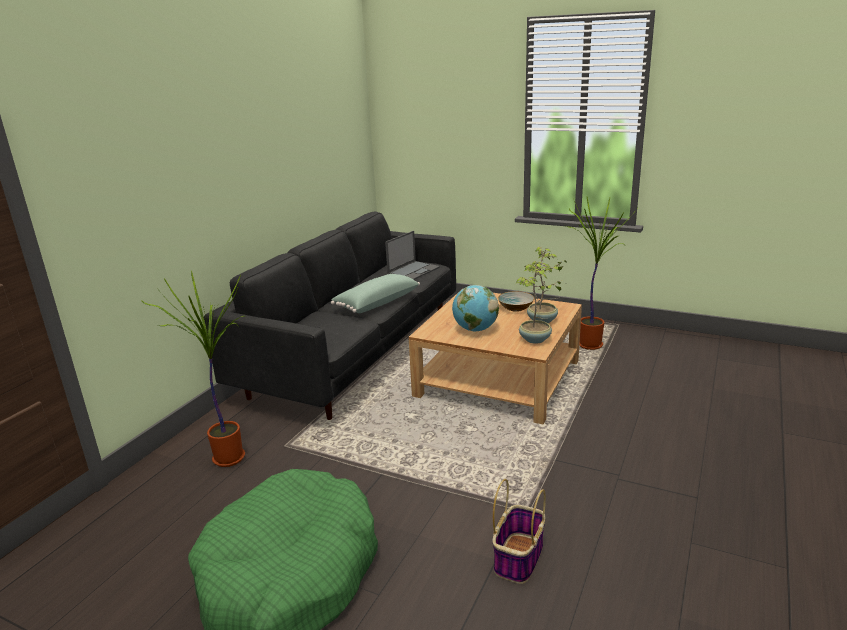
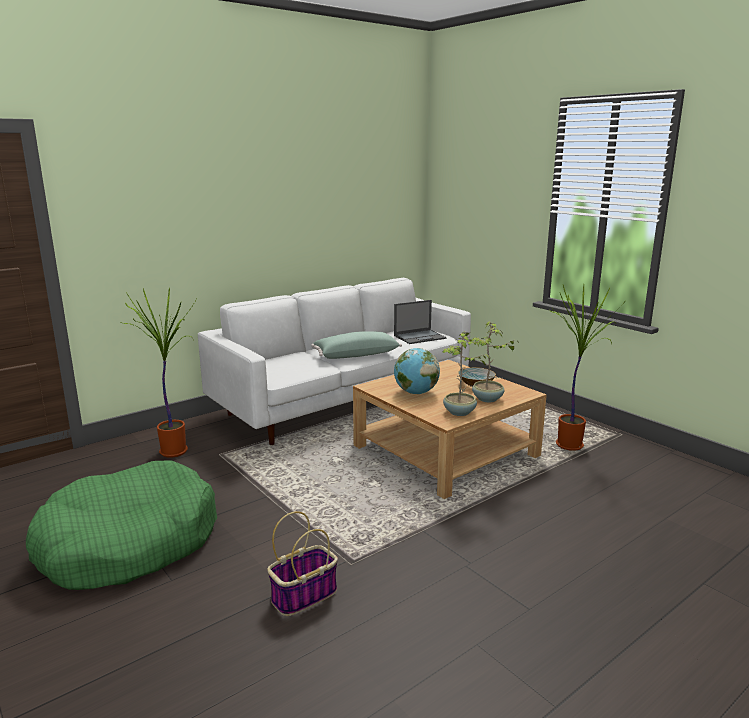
camera: 25 degrees right, 5 degrees down
(356, 353) = (345, 402): black sofa -> white sofa

